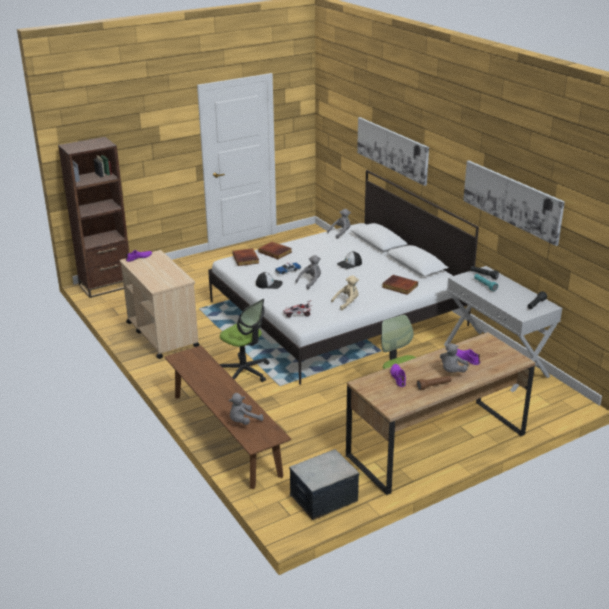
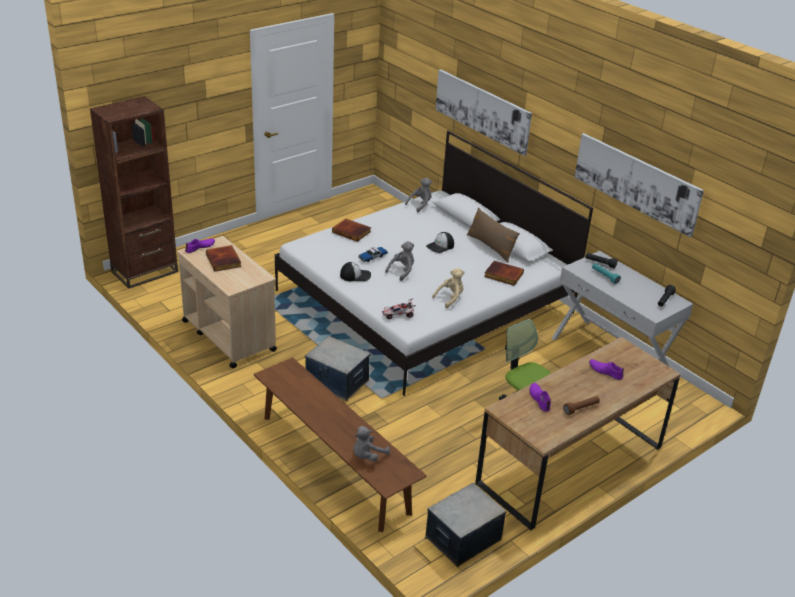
camera: 10 degrees left, 5 degrees up
(244, 372) = (337, 381): office chair -> storage box
(246, 259) = (320, 242): book -> book (224, 260)
(394, 265) = (491, 247): none -> brown pillow
(452, 372) = (596, 389): grey plush toy -> none

